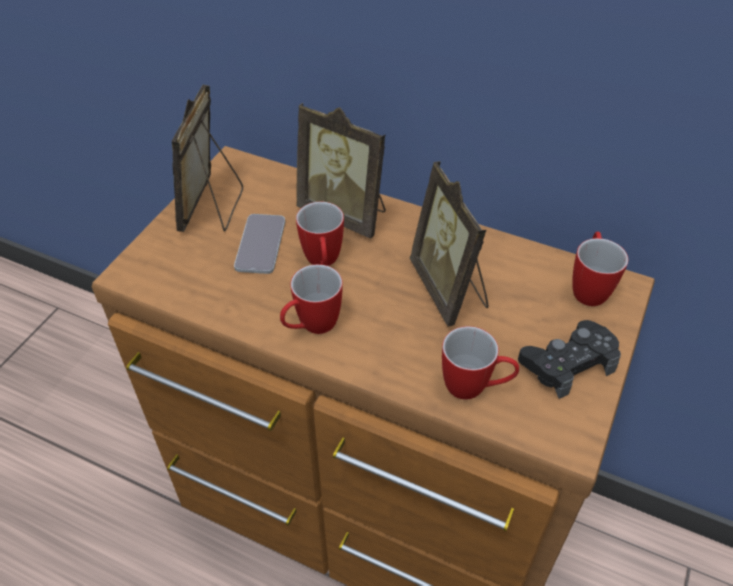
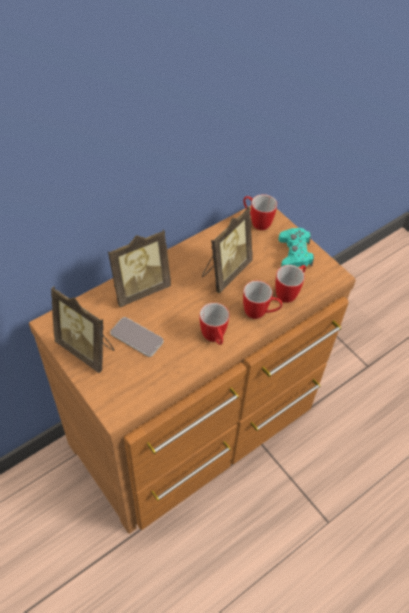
camera: 65 degrees left, 5 degrees up
(323, 263) = (171, 315): mug -> mug (260, 313)
(449, 289) = (225, 272): picture frame -> picture frame turned 60 degrees counterclockwise
(568, 363) = (294, 253): black game controller -> turquoise game controller

